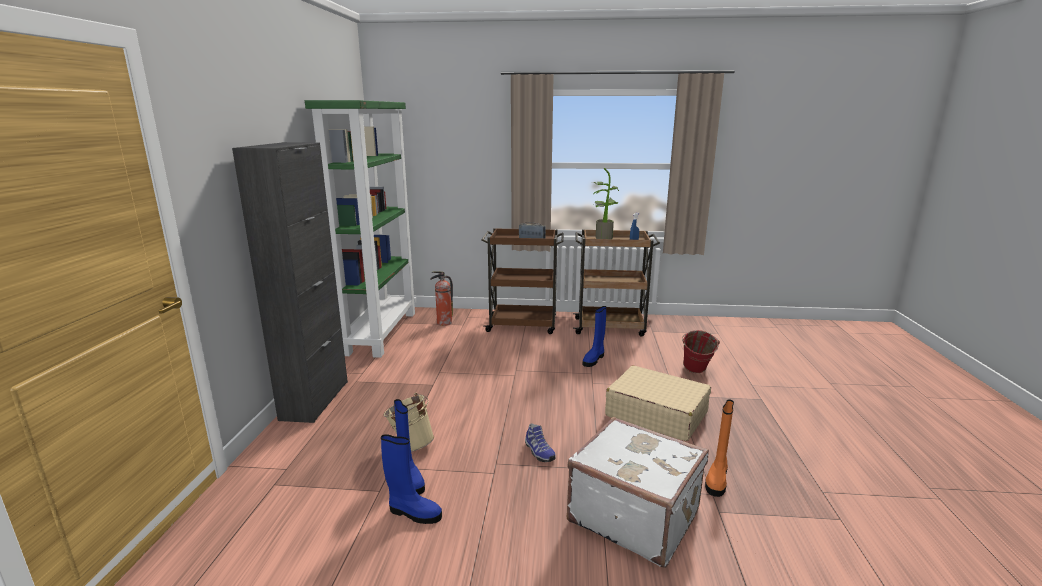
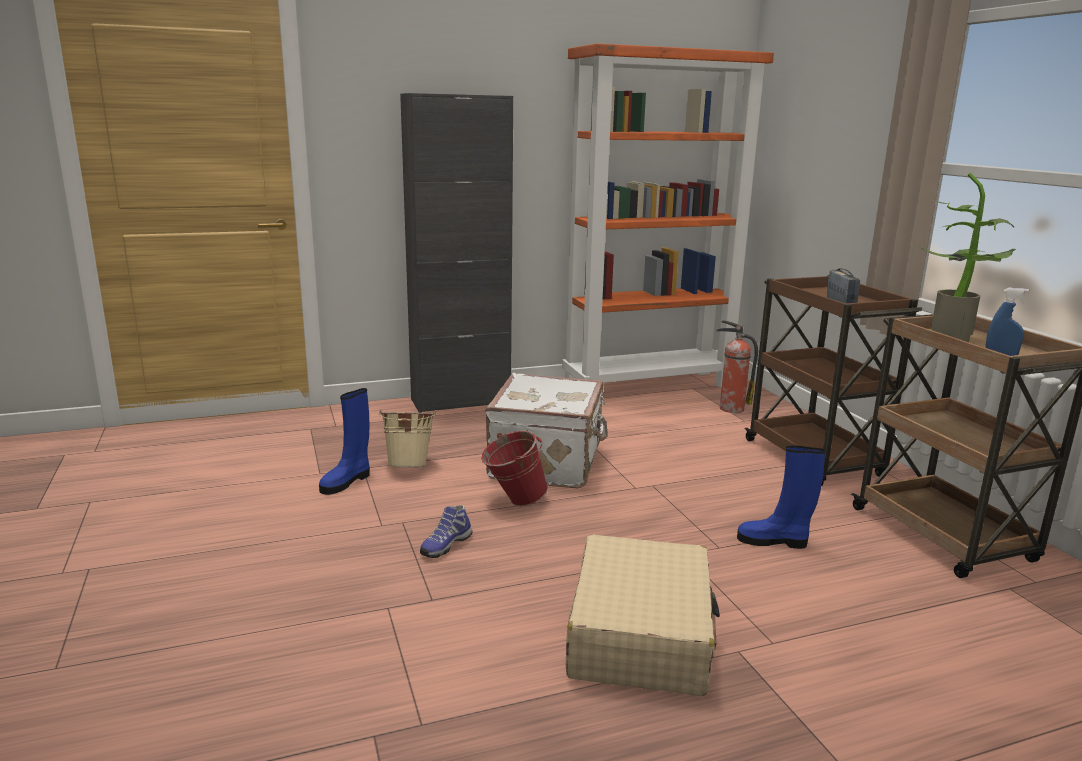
camera: 65 degrees right, 0 degrees up
(380, 332) = (649, 385): green bookcase -> orange bookcase
(413, 513) = (290, 498): blue boot -> none
(634, 515) = (334, 646): white suitcase -> white suitcase (548, 463)
(696, 372) = (878, 669): red bucket -> red bucket (514, 502)
(717, 479) = (469, 728): orange boot -> none

